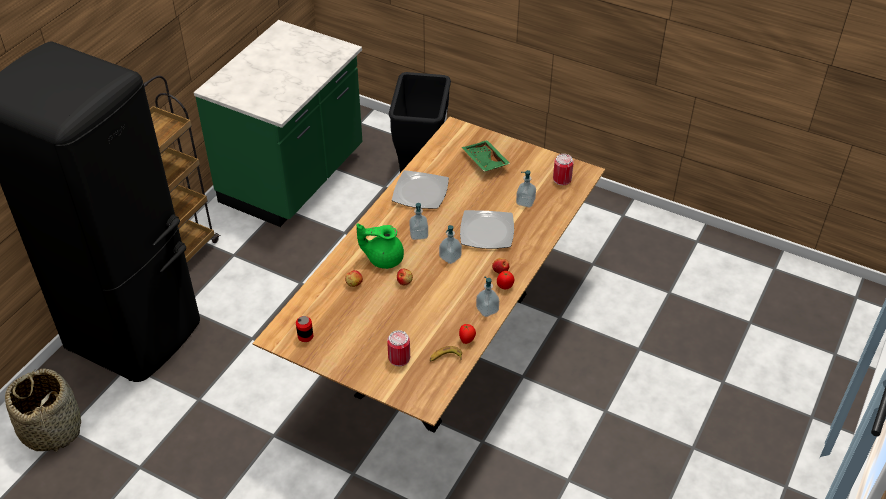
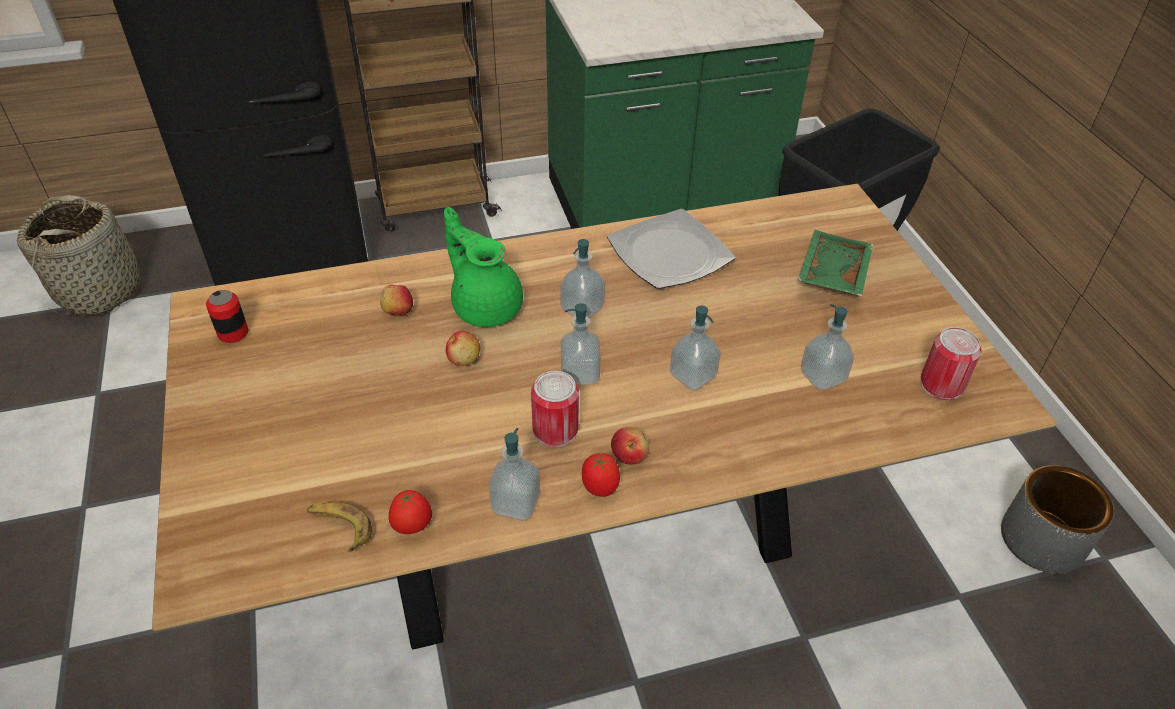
camera: 45 degrees right, 0 degrees up
(399, 358) = (283, 466): can -> can (555, 430)
(486, 231) = (692, 376): plate -> soap dispenser
(599, 224) = (1042, 541): none -> grey planter

